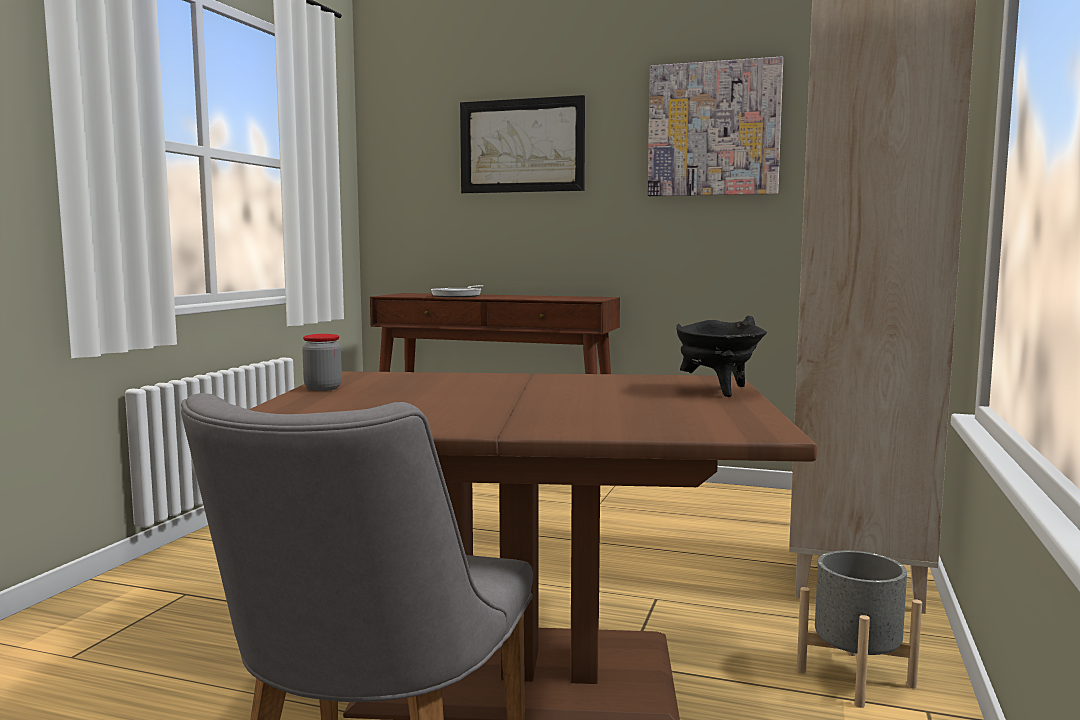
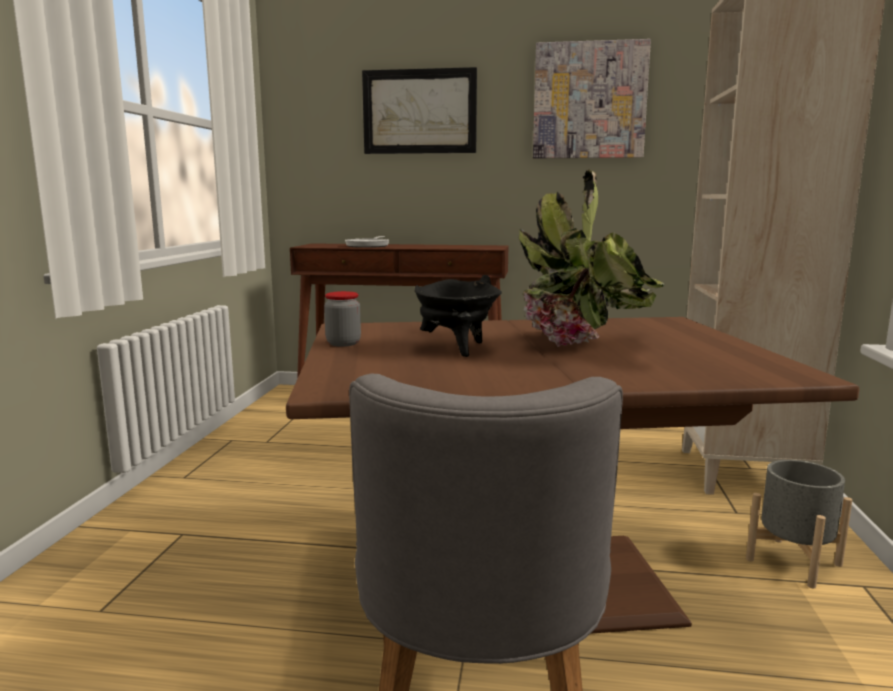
camera: 10 degrees left, 5 degrees up
(576, 398) = (588, 346): none -> potted plant
(717, 391) = (692, 333): black cooking pot -> black cooking pot (456, 349)

